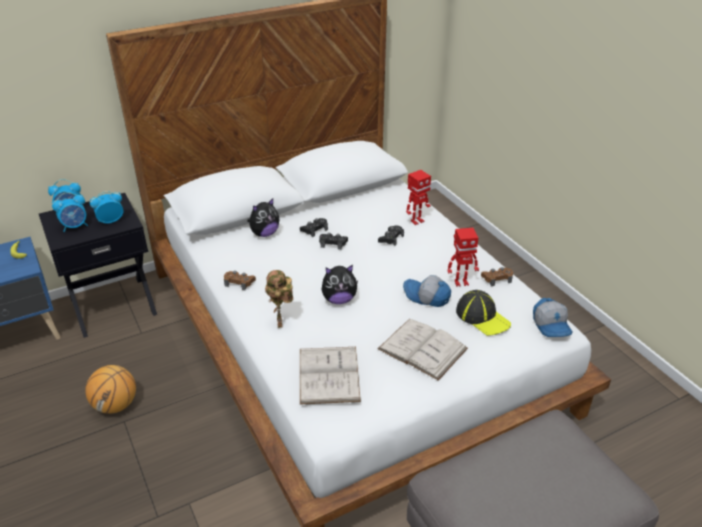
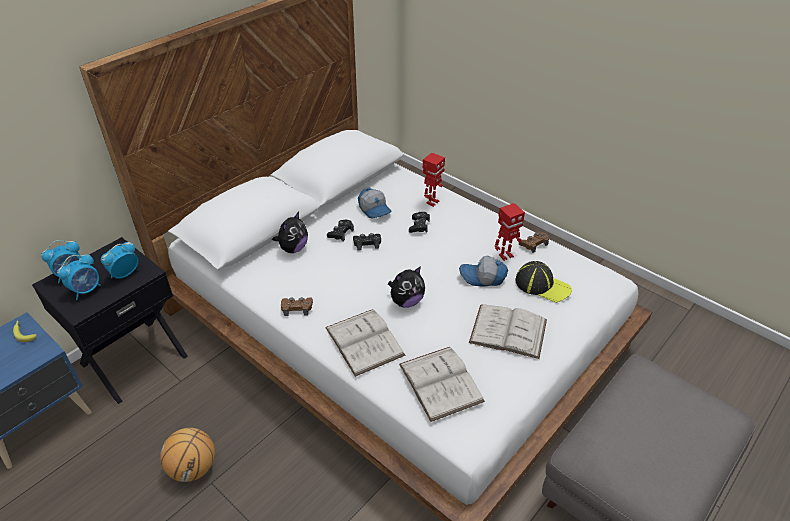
camera: 20 degrees left, 5 degrees up
(281, 323) = (364, 341): toy robot -> white book
(552, 325) = (602, 278): cap -> cap (375, 209)

